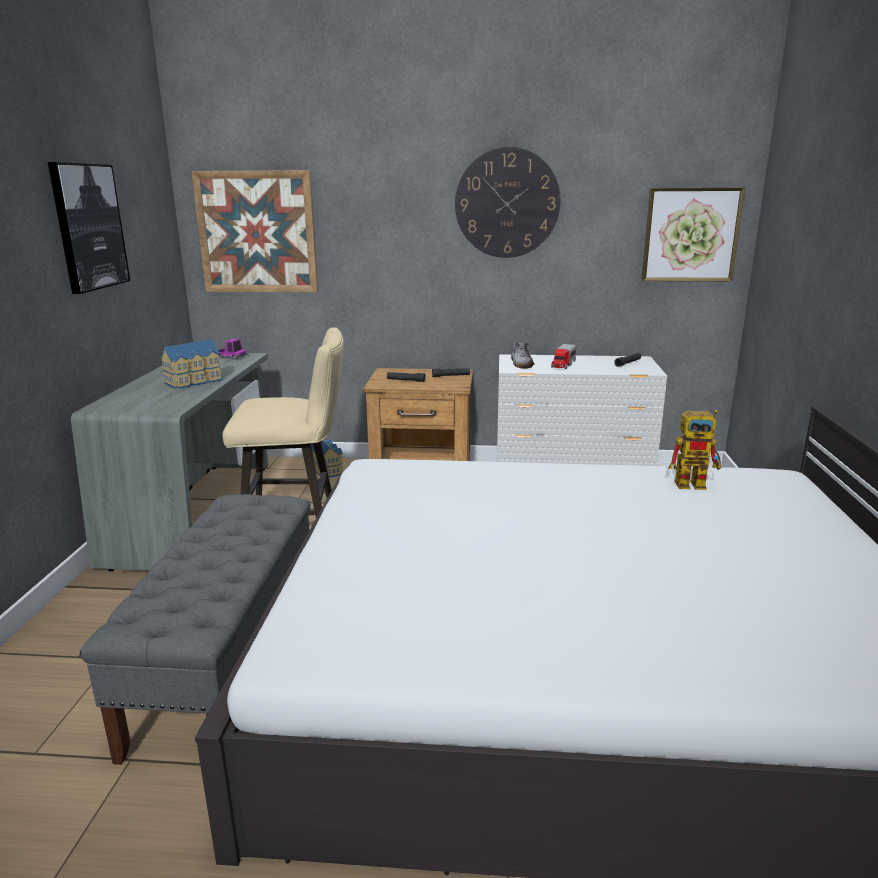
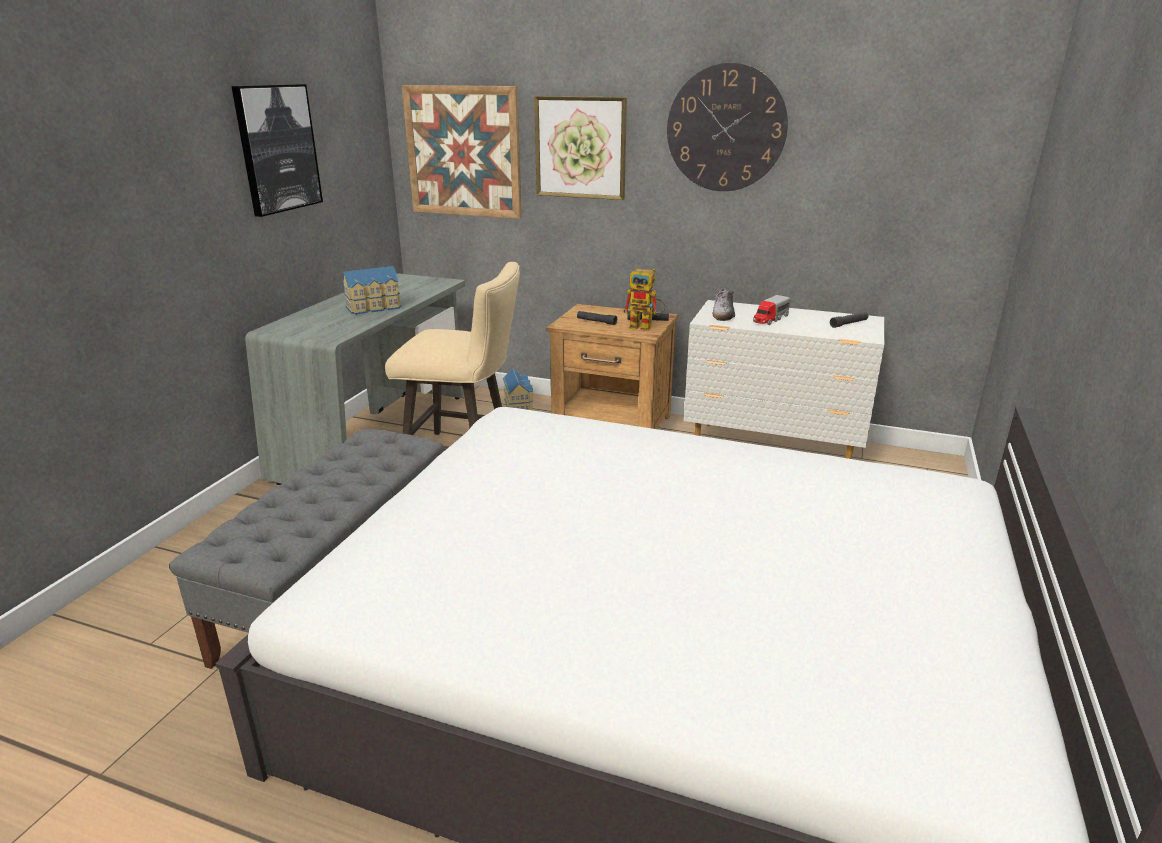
camera: 15 degrees right, 5 degrees up
(231, 357) = (427, 282): toy truck -> none
(690, 235) = (946, 174): picture -> picture (580, 148)
(696, 484) = (845, 482): toy robot -> toy robot (646, 327)

